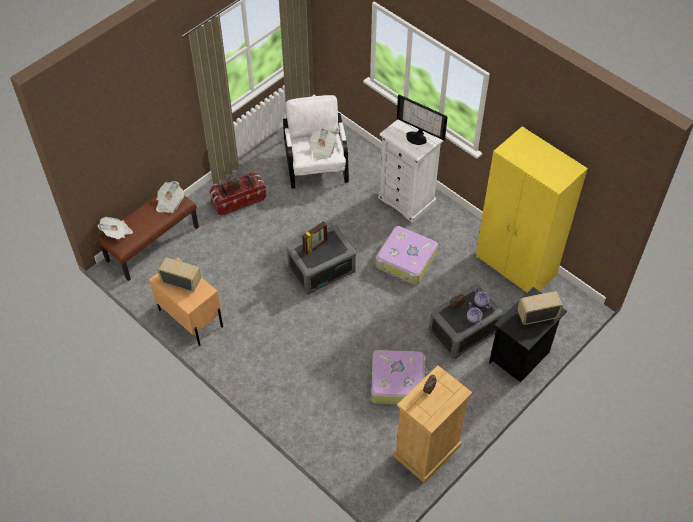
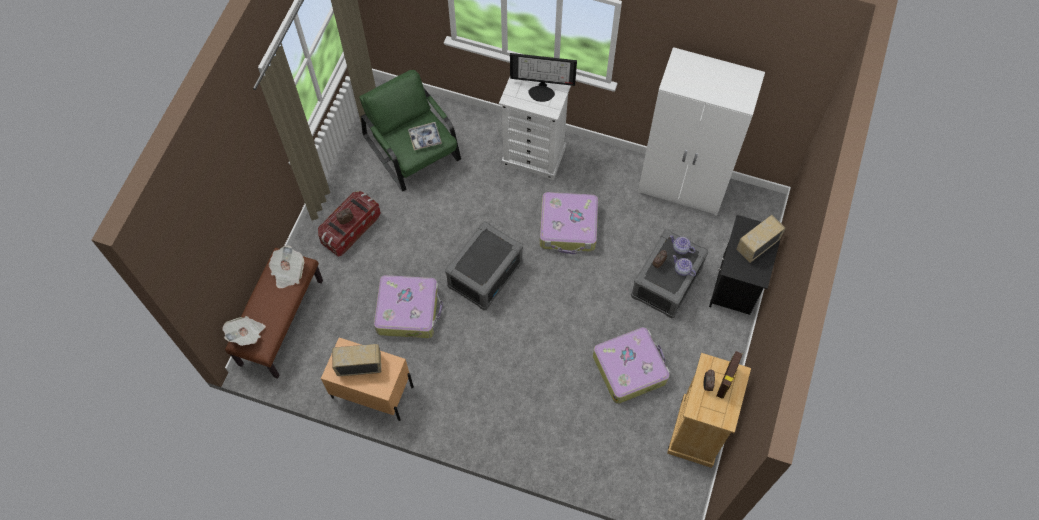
camera: 25 degrees left, 10 degrees up
(249, 272) = (408, 310): none -> suitcase
(315, 247) = (476, 256): picture frame -> picture frame (726, 381)
(316, 162) = (413, 149): white armchair -> green armchair
(322, 150) = (425, 138): newspaper -> tray
(516, 267) = (683, 187): yellow wardrobe -> white wardrobe

